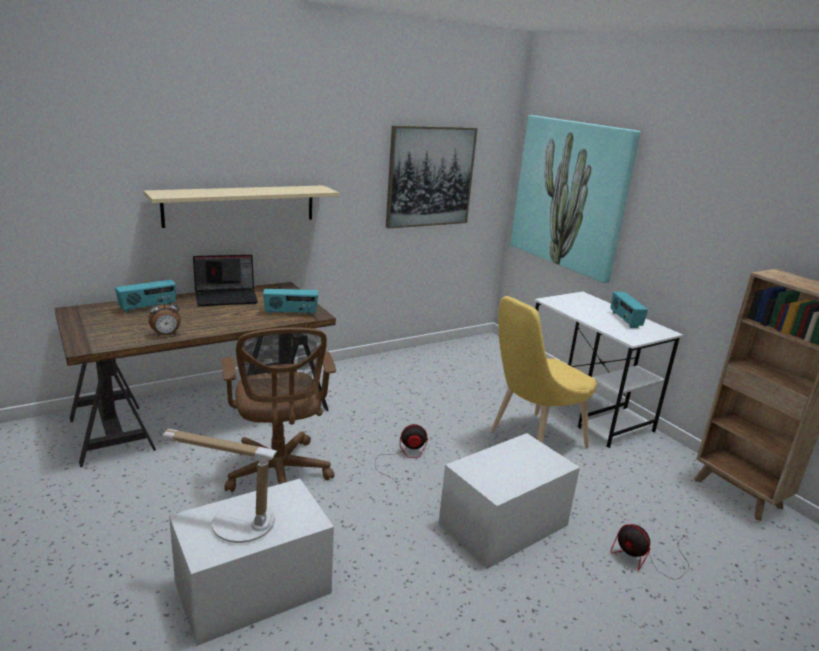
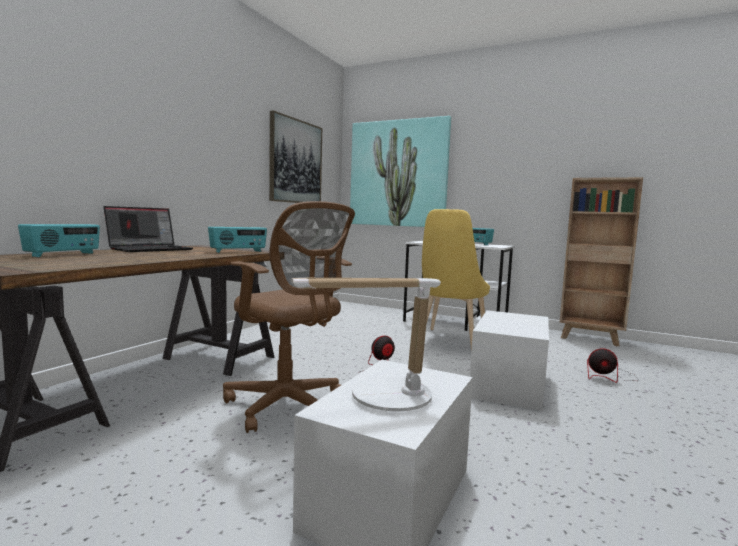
camera: 30 degrees left, 15 degrees down
(166, 335) = (125, 261): alarm clock -> none
(240, 205) = (152, 157): beige shelf -> none

